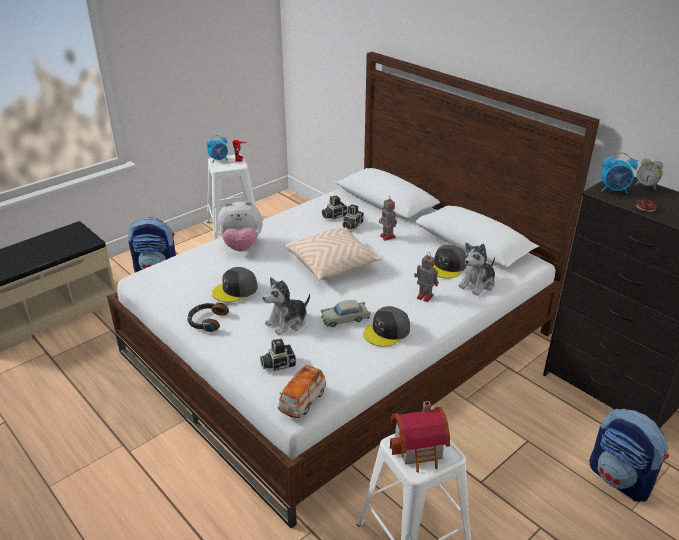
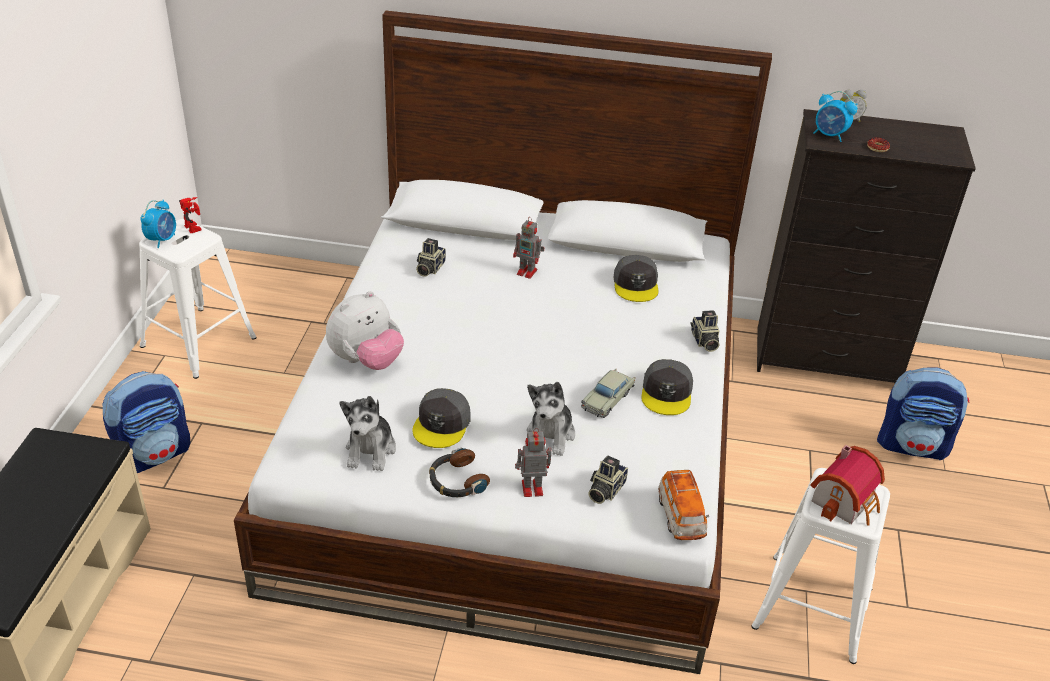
camera: 40 degrees left, 5 degrees up
(332, 264) = (510, 335): beige pillow -> none
(351, 225) = (467, 273): camera -> camera (704, 341)
(424, 296) = (653, 332): toy robot -> toy robot (530, 488)
(477, 284) = (688, 293): plush toy -> plush toy (371, 450)
(614, 190) = (829, 135): alarm clock -> alarm clock turned 60 degrees clockwise

